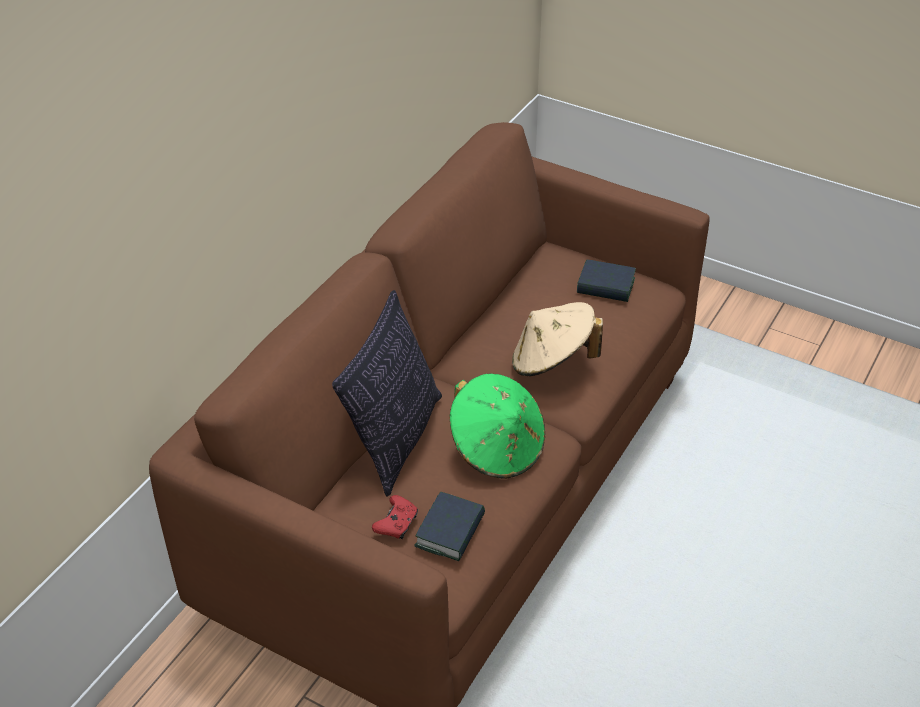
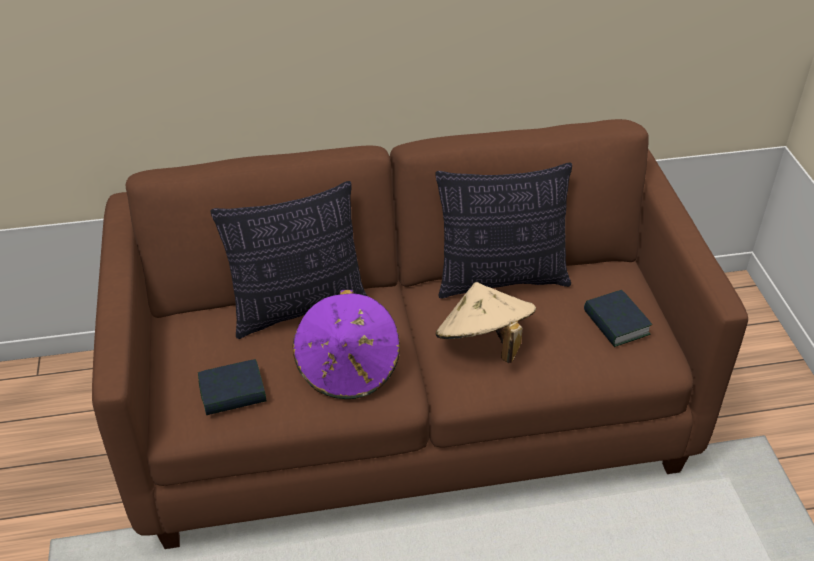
camera: 50 degrees right, 0 degrees up
(397, 523) = (213, 359): red game controller -> none
(494, 312) = (501, 279): none -> pillow
(497, 448) = (348, 368): green hat -> purple hat

